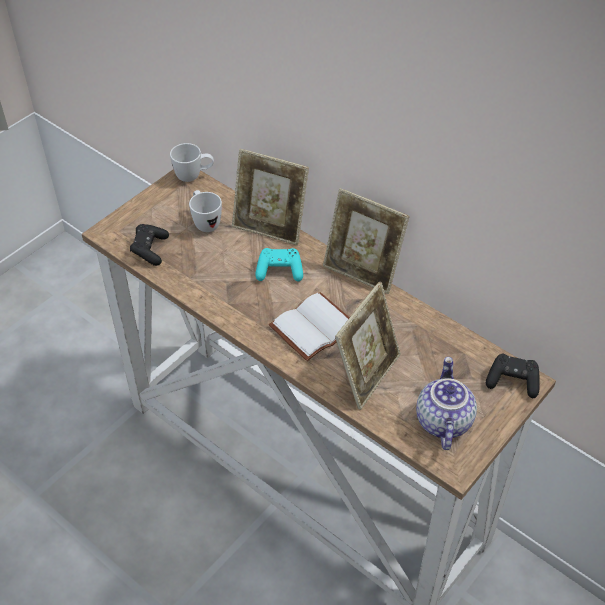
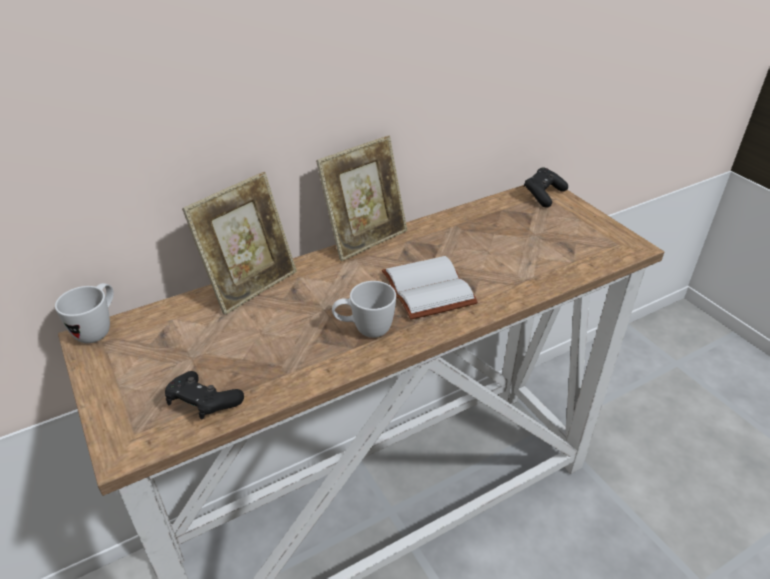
camera: 70 degrees left, 10 degrees down
(205, 222) = (196, 337): white mug -> white mug (364, 330)
(279, 271) = (327, 294): turquoise game controller -> none
(367, 374) = (508, 269): picture frame -> none
(442, 420) = (579, 240): teapot -> none

